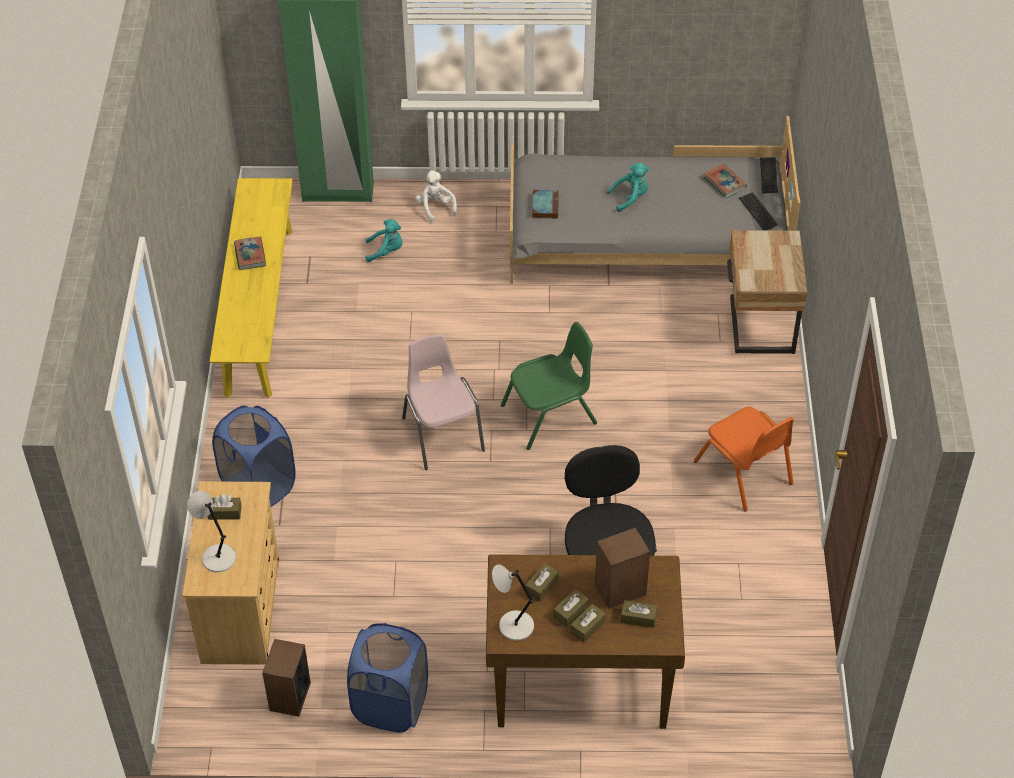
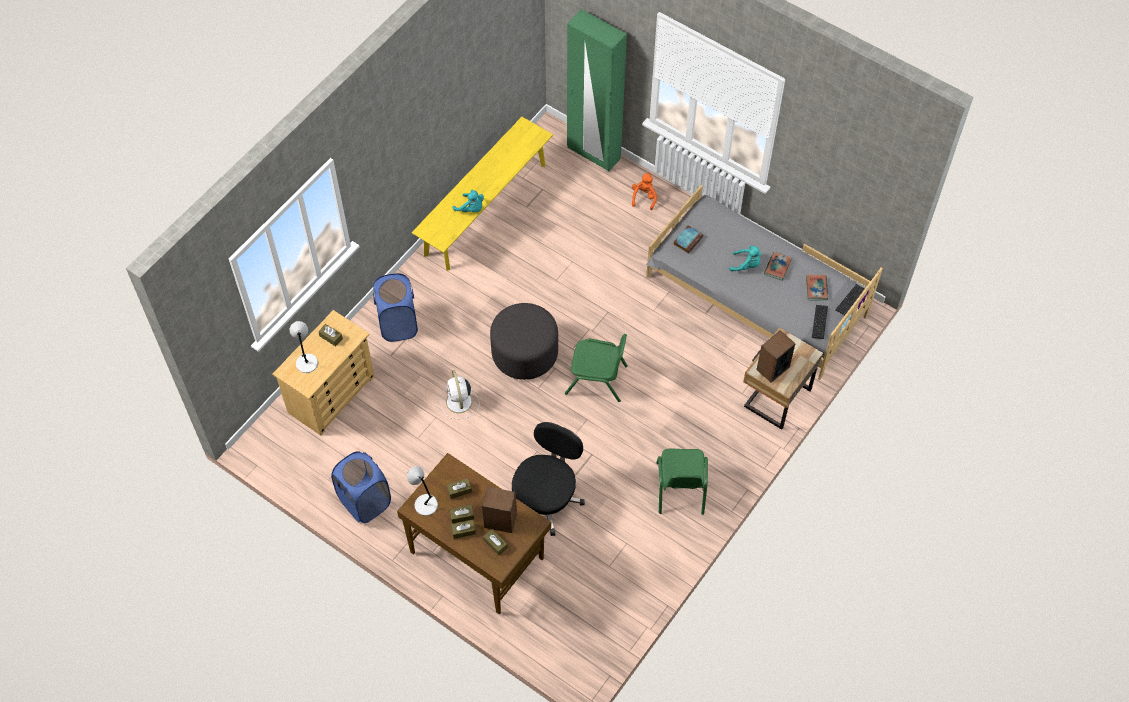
camera: 35 degrees right, 10 degrees up
(250, 255) = (487, 174): book -> book (777, 267)
(289, 696) = (317, 462): speaker -> speaker (772, 368)
(386, 251) = (590, 211): turquoise plush toy -> turquoise plush toy (471, 209)
(410, 529) = (459, 402): none -> white fan
(435, 207) = (644, 197): white plush toy -> orange plush toy
(442, 433) = (525, 353): pink chair -> grey ottoman
(744, 473) = (680, 488): orange chair -> green chair

